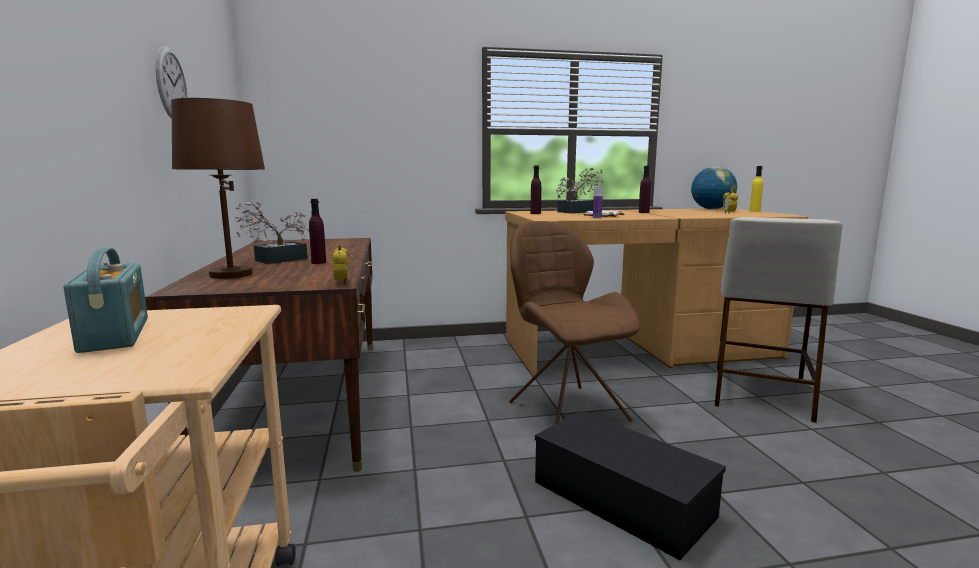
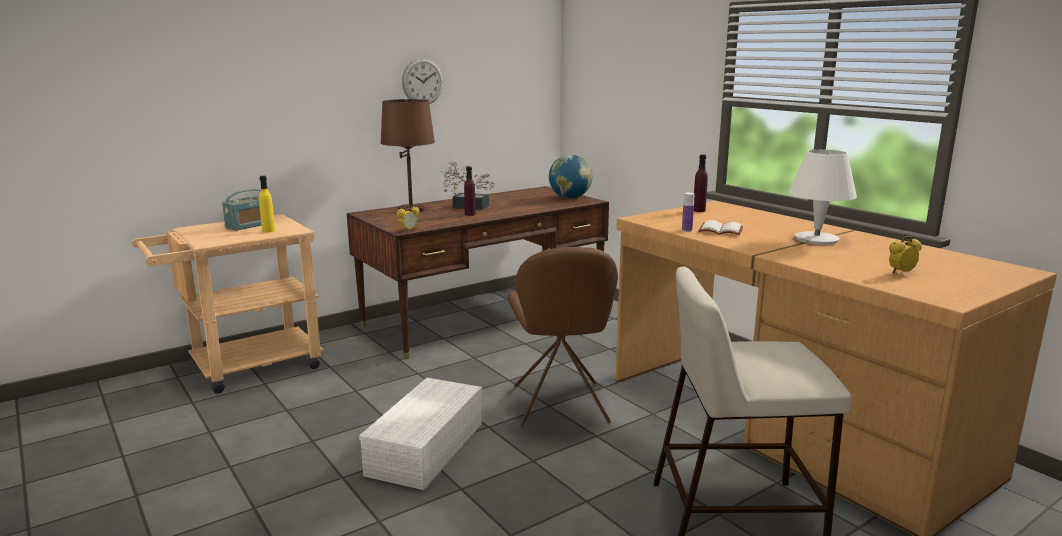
camera: 65 degrees right, 5 degrees up
(565, 409) = (560, 406): brown chair -> brown chair turned 135 degrees clockwise
(578, 212) = (762, 219): potted plant -> none
(618, 498) = (425, 447): black storage box -> white storage box
(643, 212) = (816, 239): purple bottle -> white table lamp
(712, 209) = (980, 264): globe -> globe (570, 198)
(754, 211) = (994, 285): yellow bottle -> yellow bottle (268, 231)

